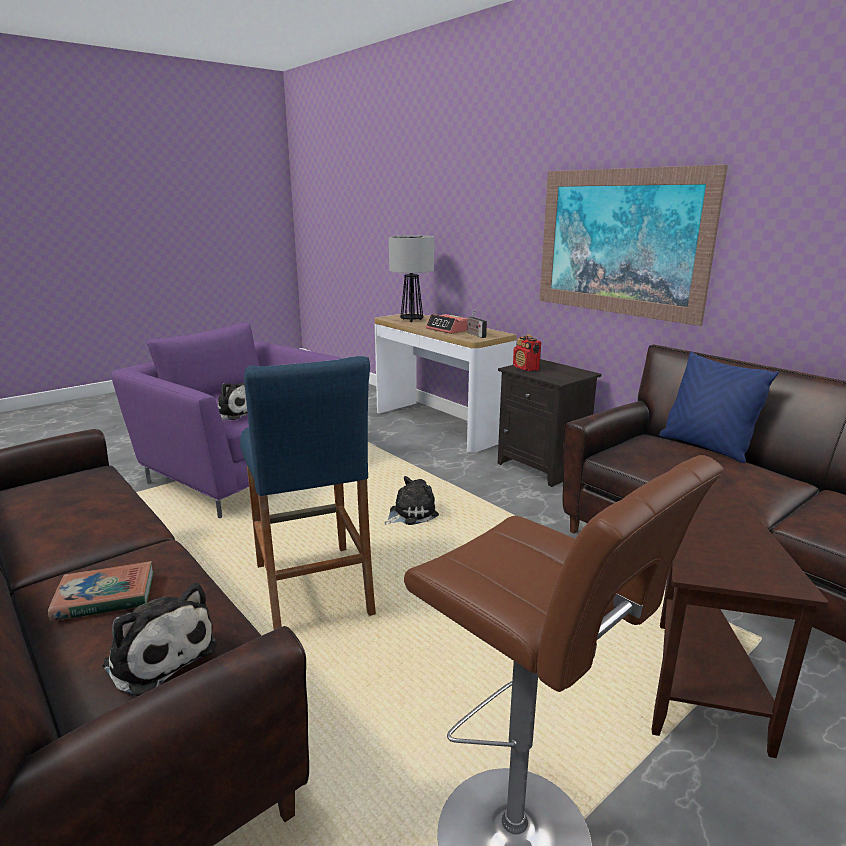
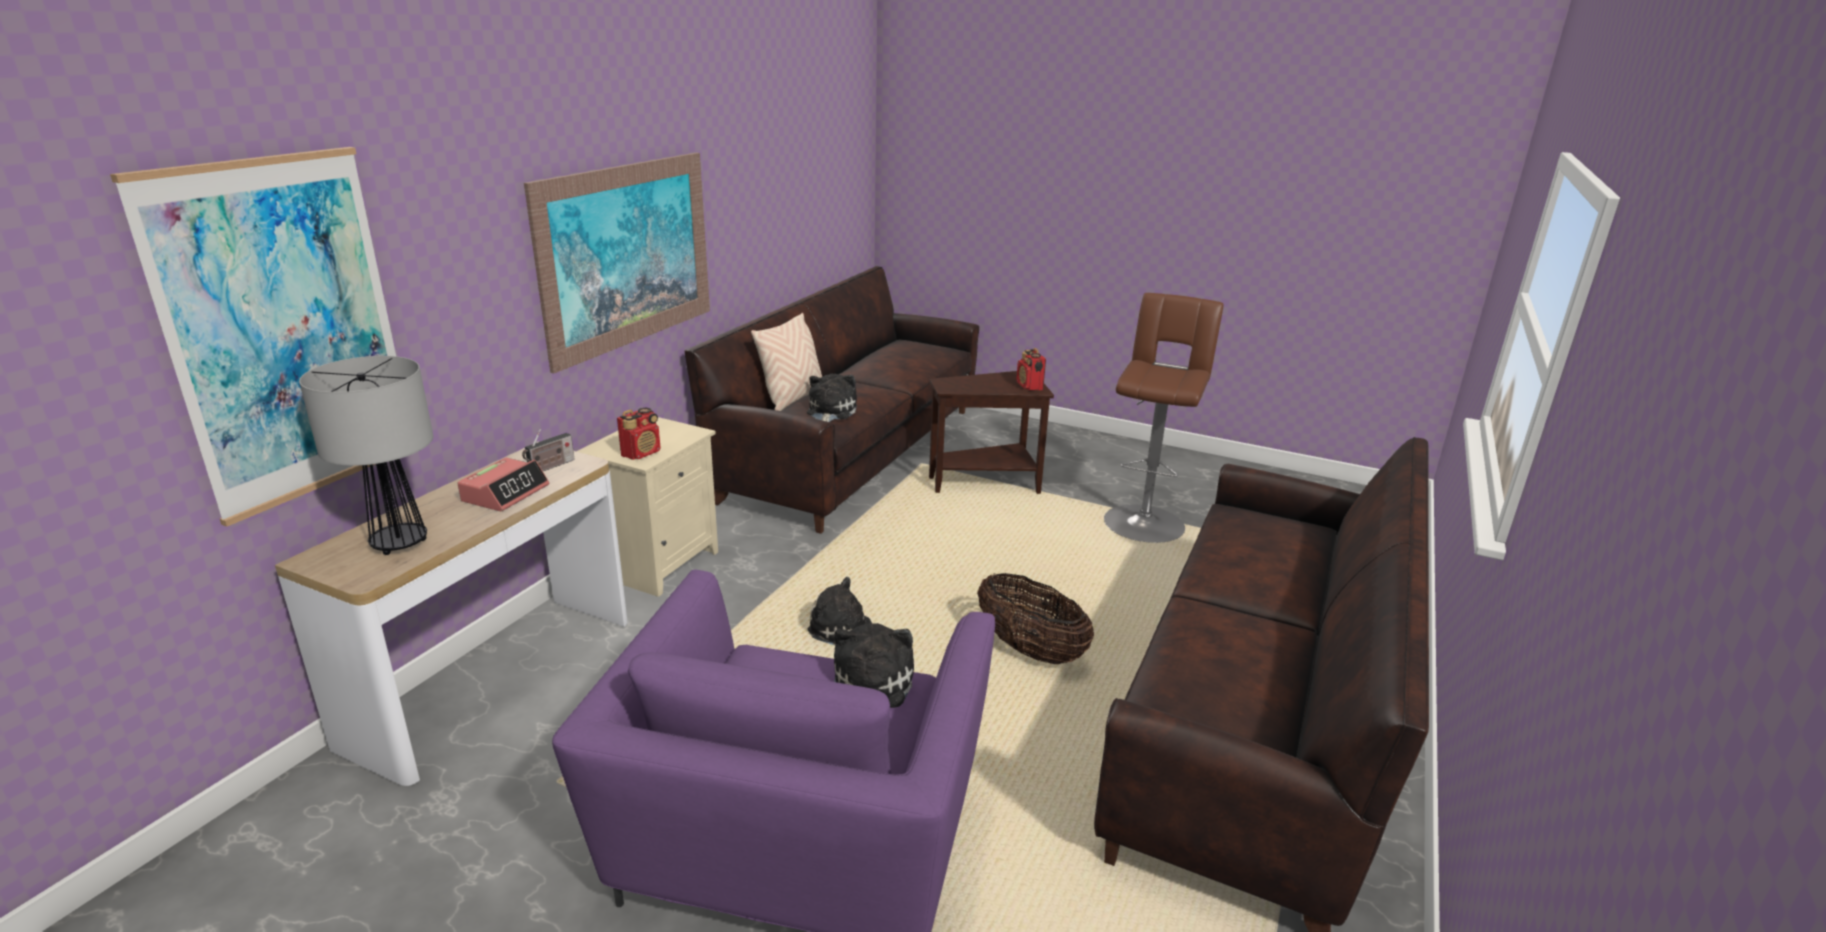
camera: 115 degrees left, 5 degrees up
(105, 597) = (1271, 563): book -> none
(158, 654) = (1271, 524): plush toy -> plush toy (830, 412)
(312, 588) = (1030, 650): blue stool -> basket
(437, 221) = (286, 332): none -> picture
(543, 467) = (659, 563): black nightstand -> beige nightstand
(706, 447) = (792, 399): blue pillow -> beige pillow
(716, 569) = (1029, 386): none -> radio

